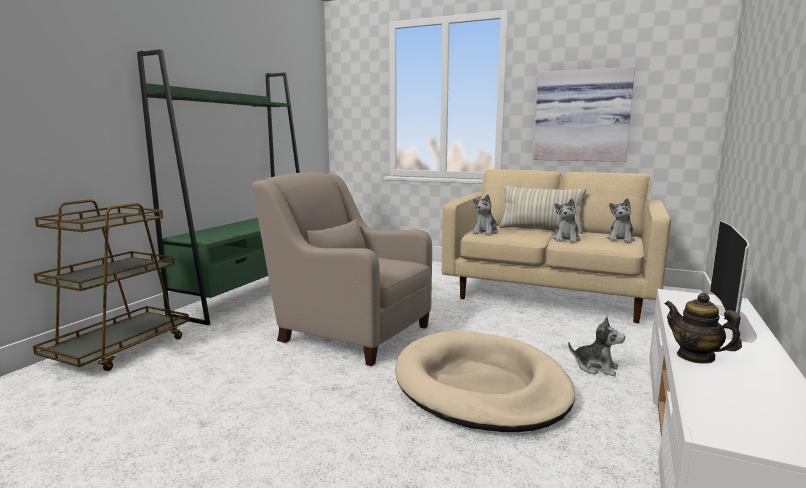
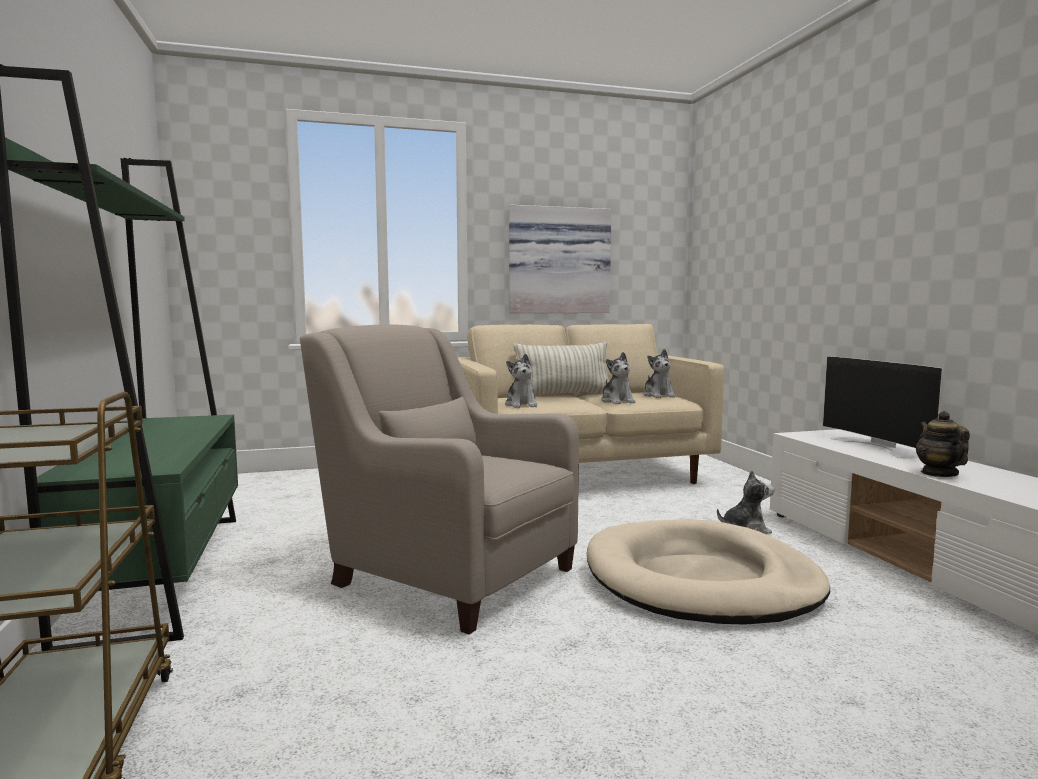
camera: 40 degrees left, 5 degrees down
(350, 332) = (448, 573): beige armchair -> beige armchair turned 45 degrees clockwise
(695, 356) = (939, 473): teapot -> teapot turned 75 degrees clockwise

